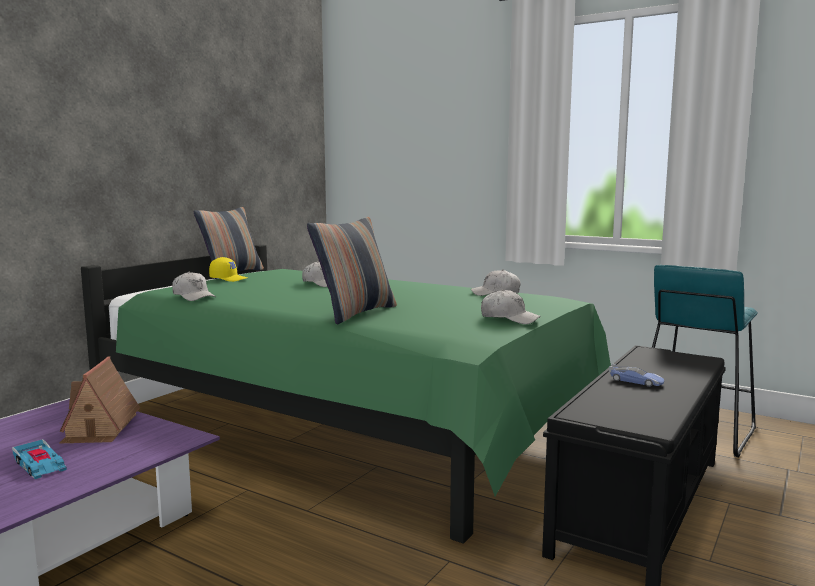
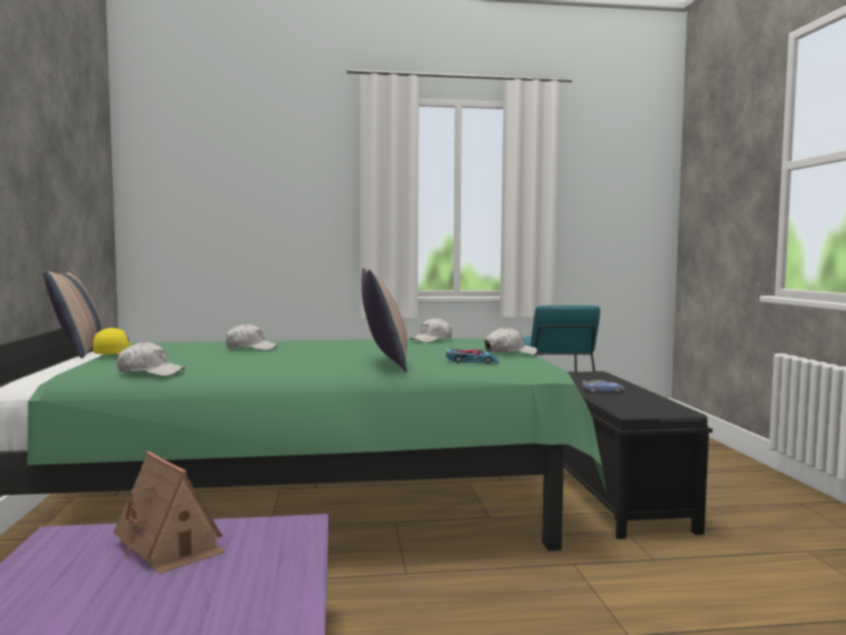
camera: 40 degrees left, 5 degrees down
(39, 465) = (196, 598): toy car -> toy car (472, 361)

